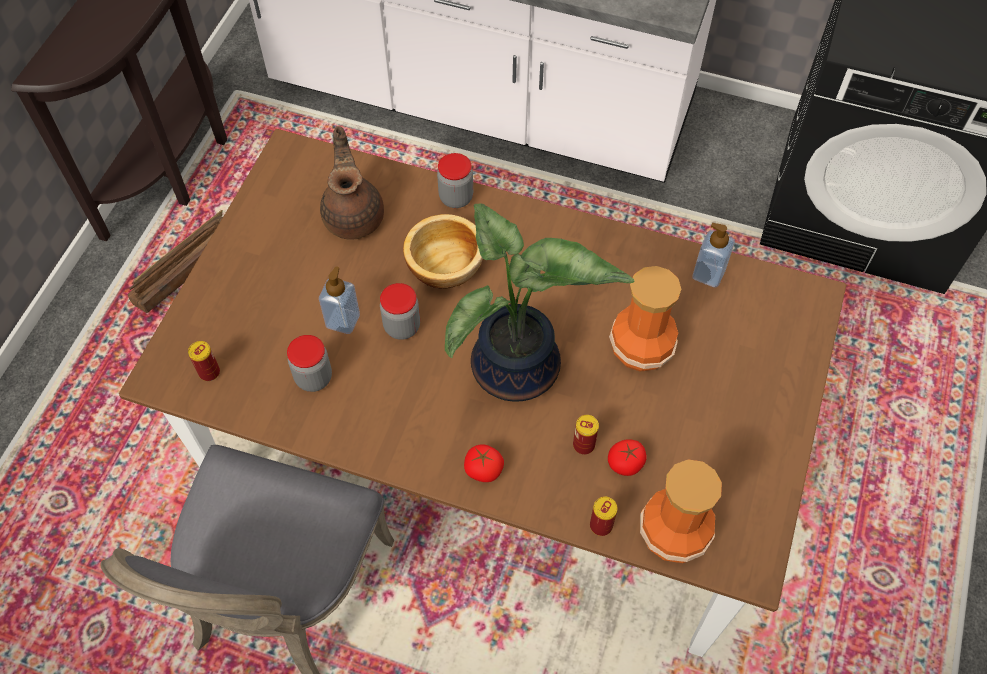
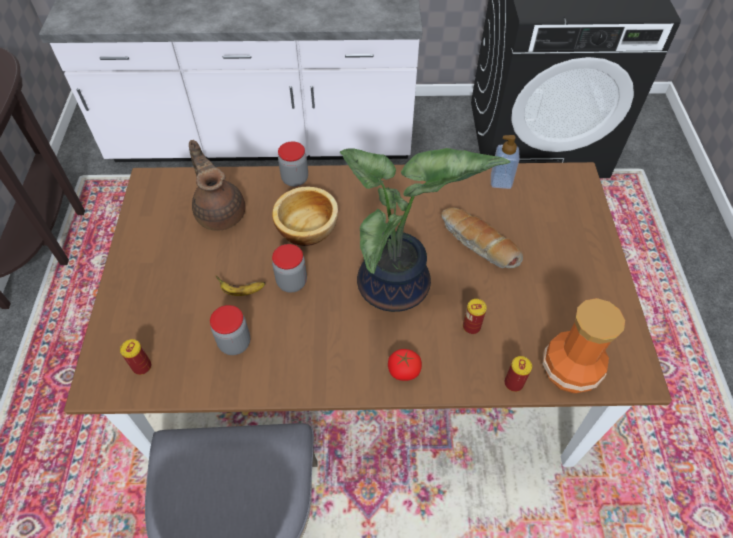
camera: 20 degrees left, 5 degrees down
(186, 268) = (81, 310): crate -> none
(343, 320) = (242, 292): soap dispenser -> banana
(625, 463) = (508, 330): tomato -> none
(639, 348) = (478, 244): vase -> bread

